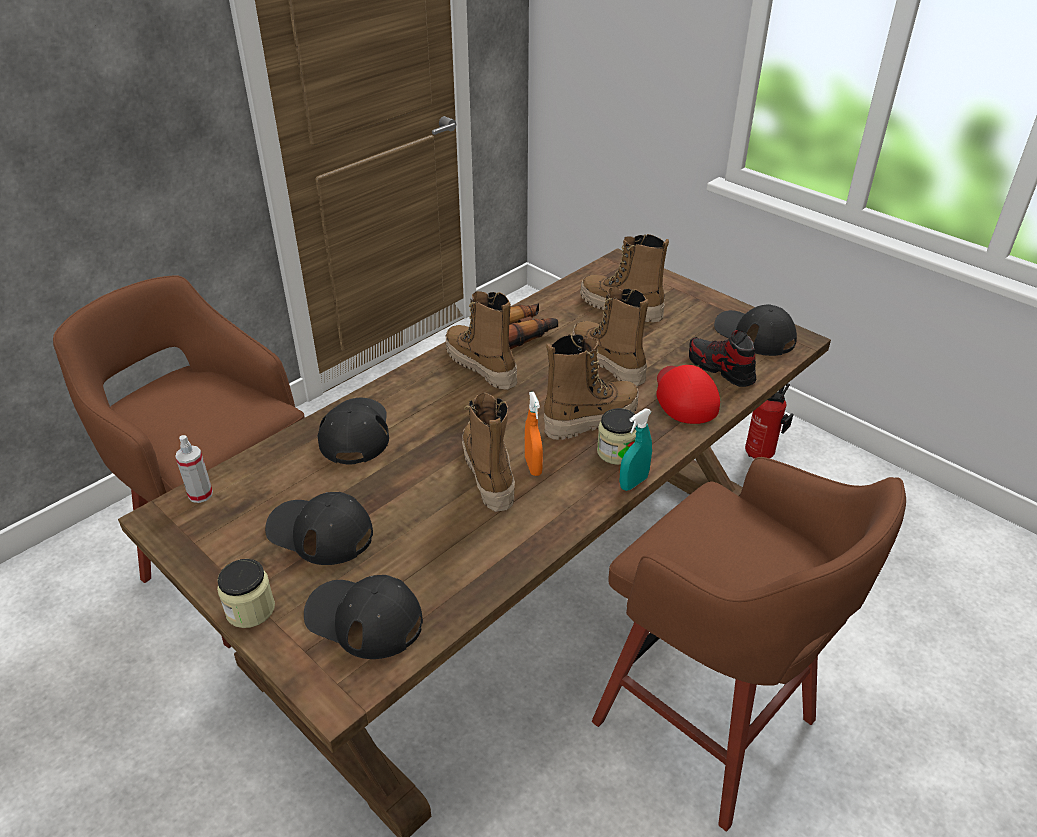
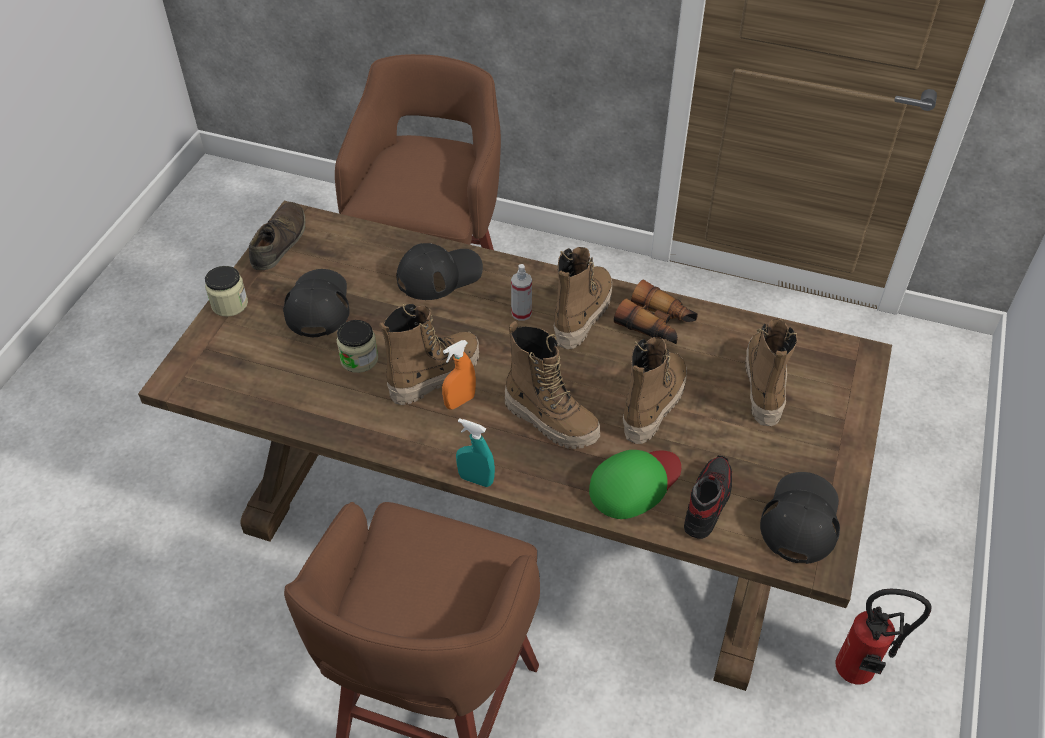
camera: 65 degrees right, 10 degrees up
(186, 539) = (279, 242): none -> brown shoe
(200, 494) = (325, 226): spray bottle -> spray bottle (521, 313)
(364, 618) = (244, 365): black cap -> none
(616, 452) = (513, 454): jar -> jar (359, 359)
(684, 396) = (635, 484): red cap -> green cap

